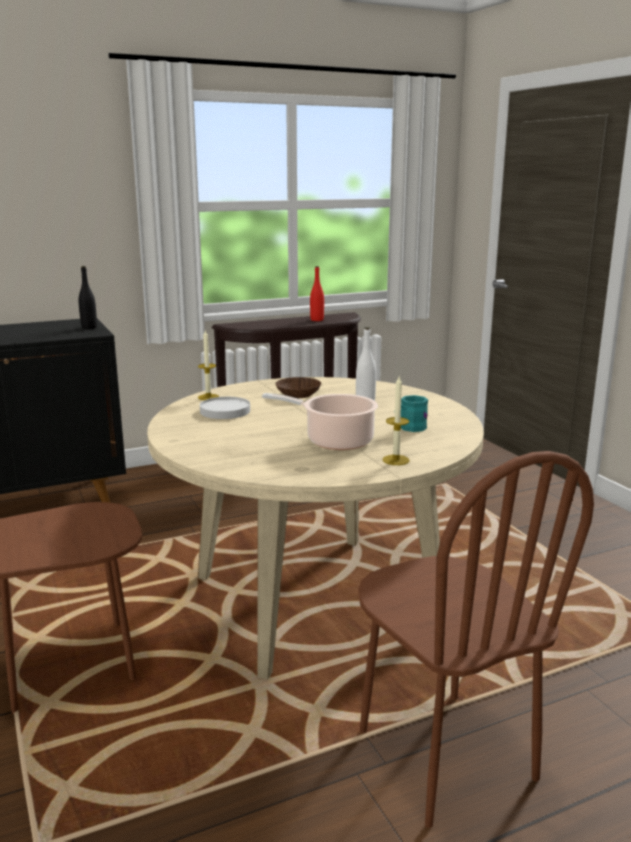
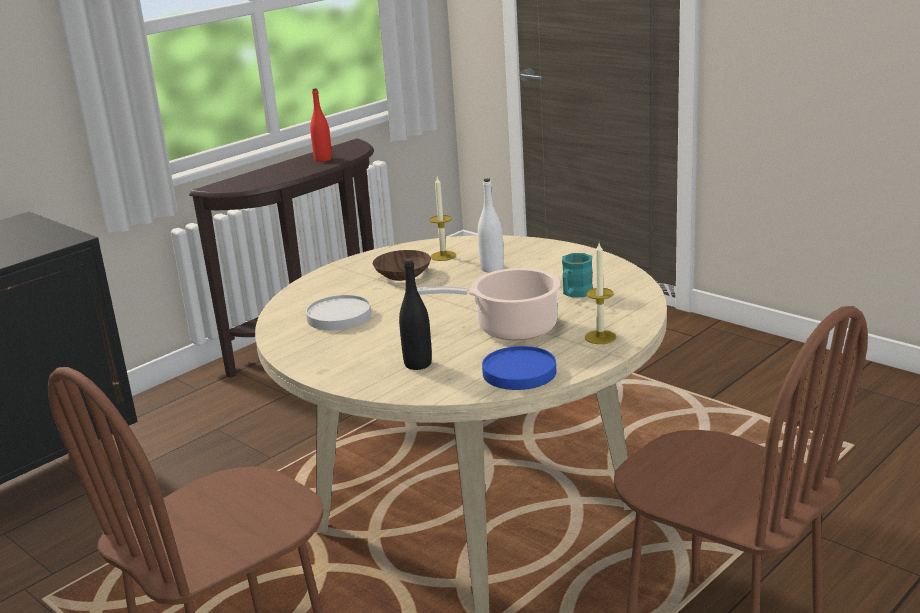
camera: 20 degrees left, 5 degrees up
(89, 327) = (44, 231): black bottle -> black bottle (418, 364)
(208, 397) = (295, 301): candle -> candle (443, 256)
(307, 469) = (519, 372): none -> blue plate

